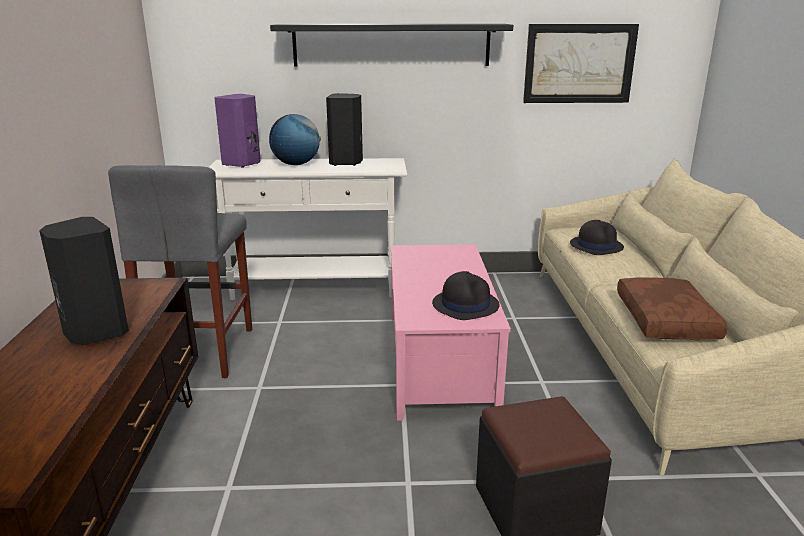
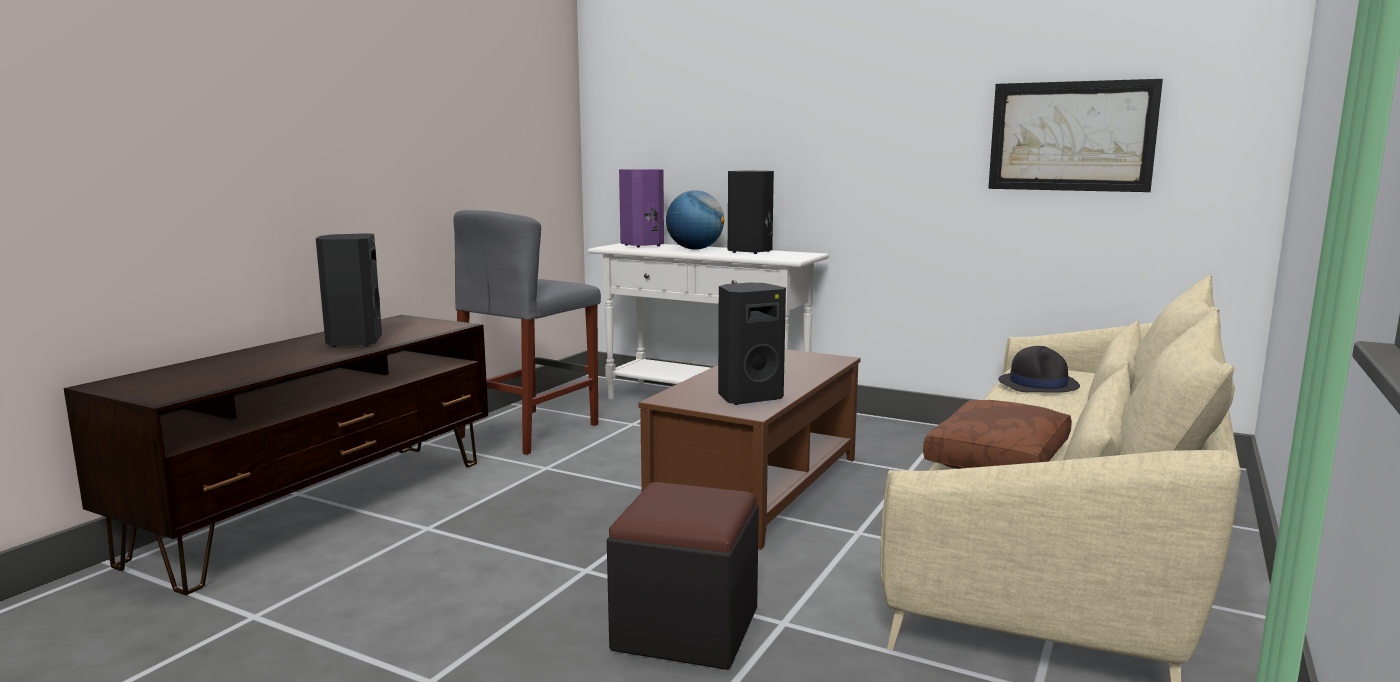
camera: 30 degrees right, 10 degrees down
(391, 45) = (821, 114): black shelf -> none
(441, 361) = (760, 488): pink coffee table -> brown coffee table
(465, 304) = (748, 397): black hat -> black speaker

